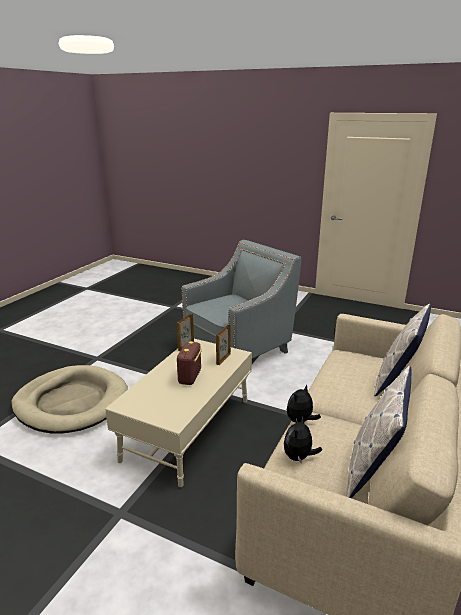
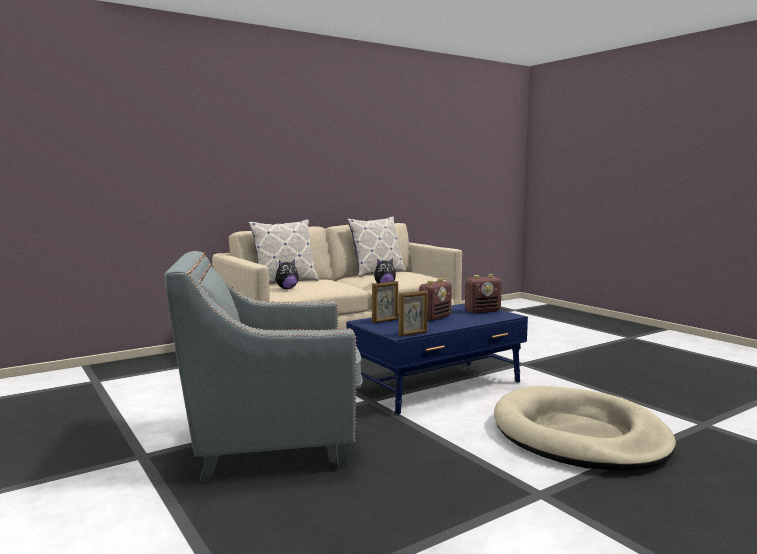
camera: 150 degrees left, 15 degrees down
(153, 407) = (483, 311): none -> radio
(188, 429) = (438, 386): beige coffee table -> blue coffee table
(299, 457) = (409, 277): plush toy -> plush toy (286, 288)

